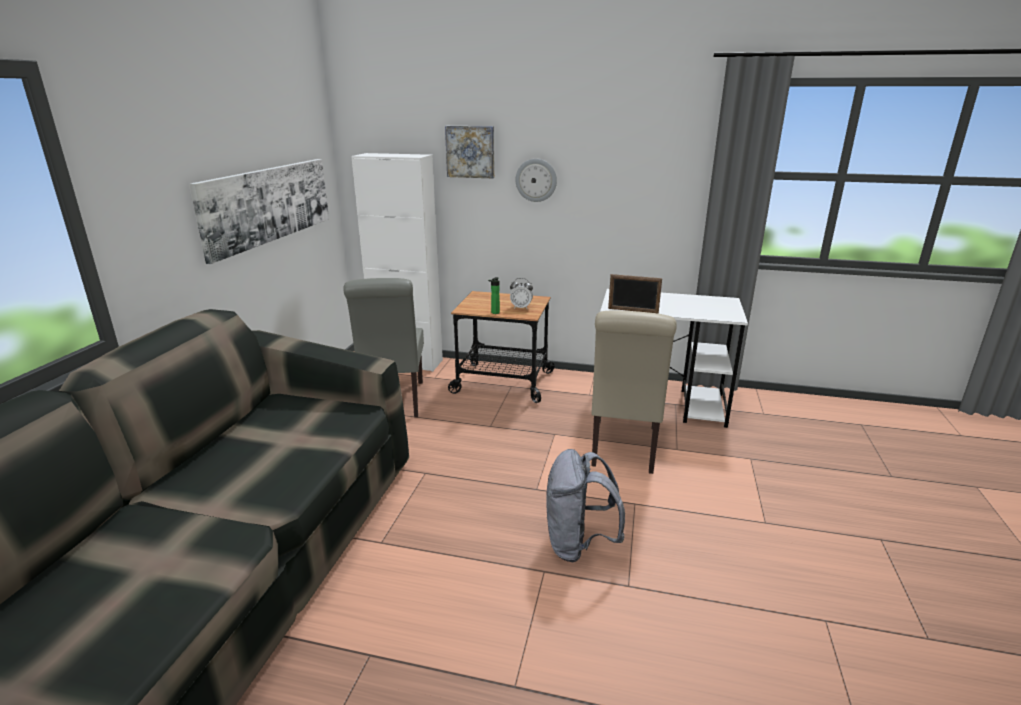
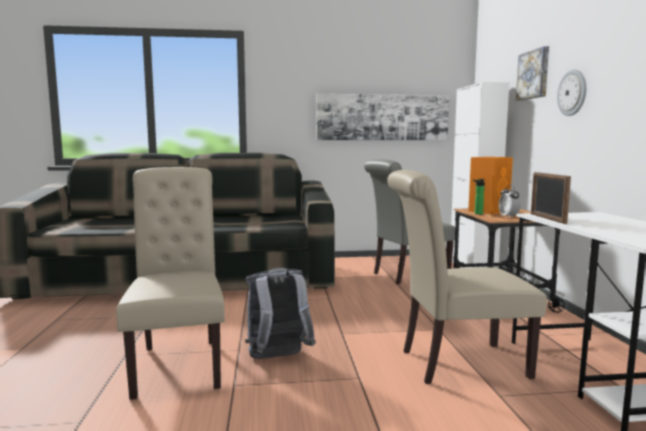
camera: 70 degrees right, 15 degrees down
(483, 305) = (489, 211): none -> orange speaker
(559, 628) = (179, 362): none -> beige chair

